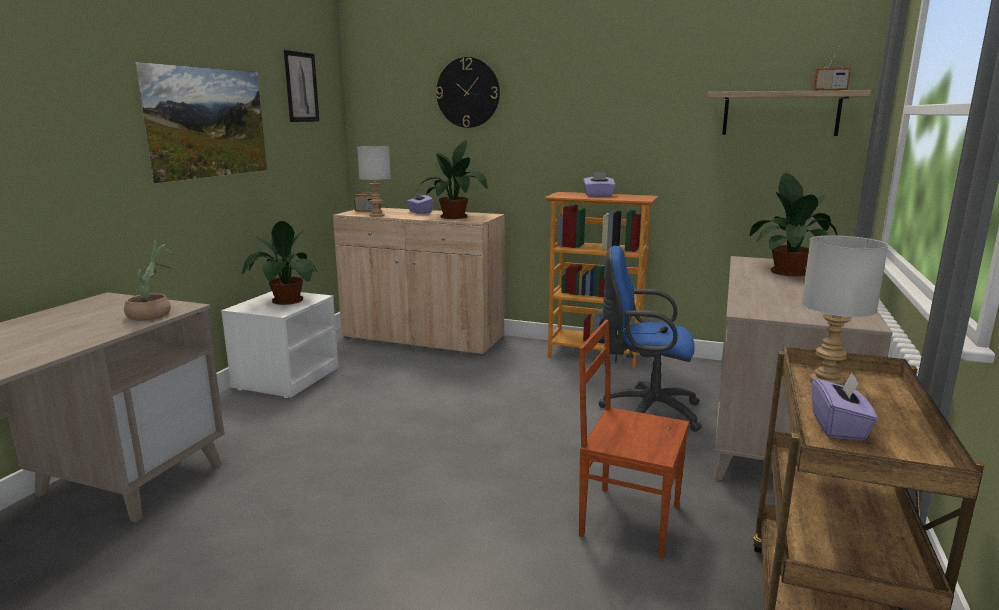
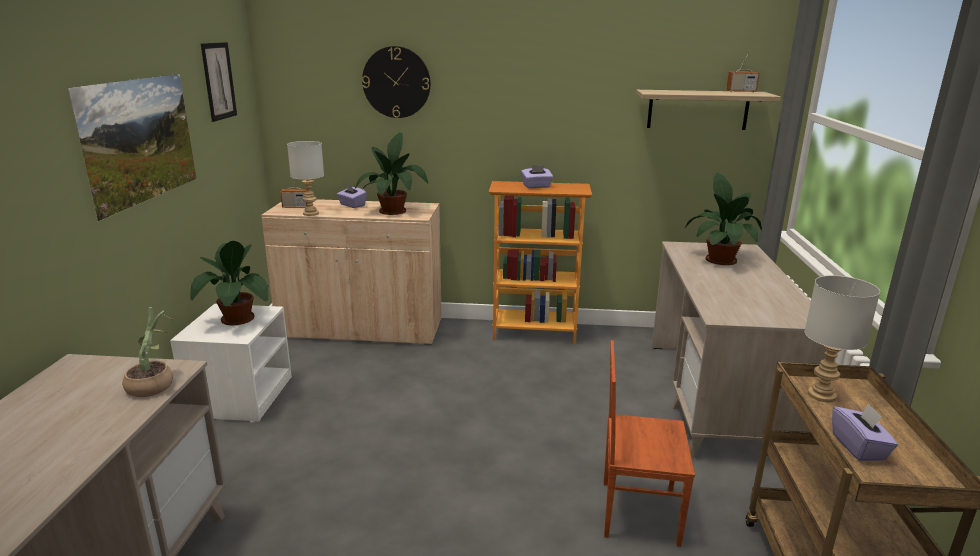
camera: 15 degrees left, 5 degrees up
(645, 411) = (604, 392): blue office chair -> none

